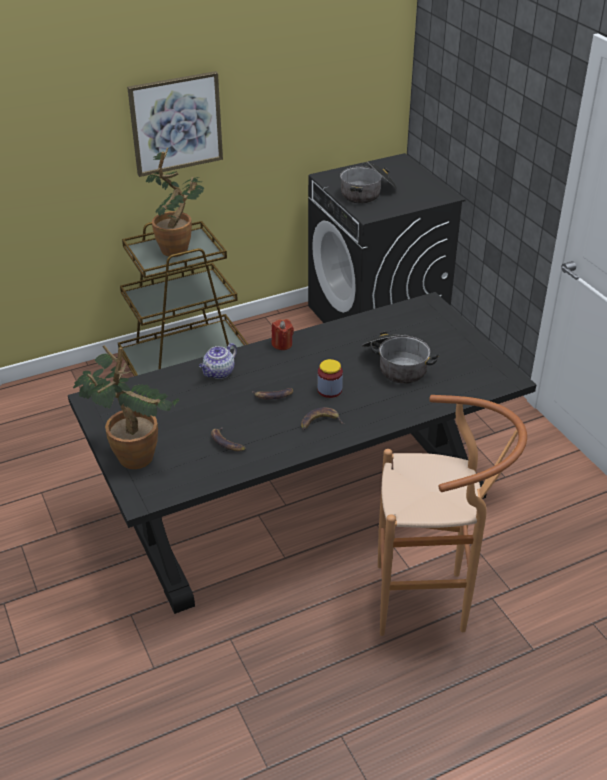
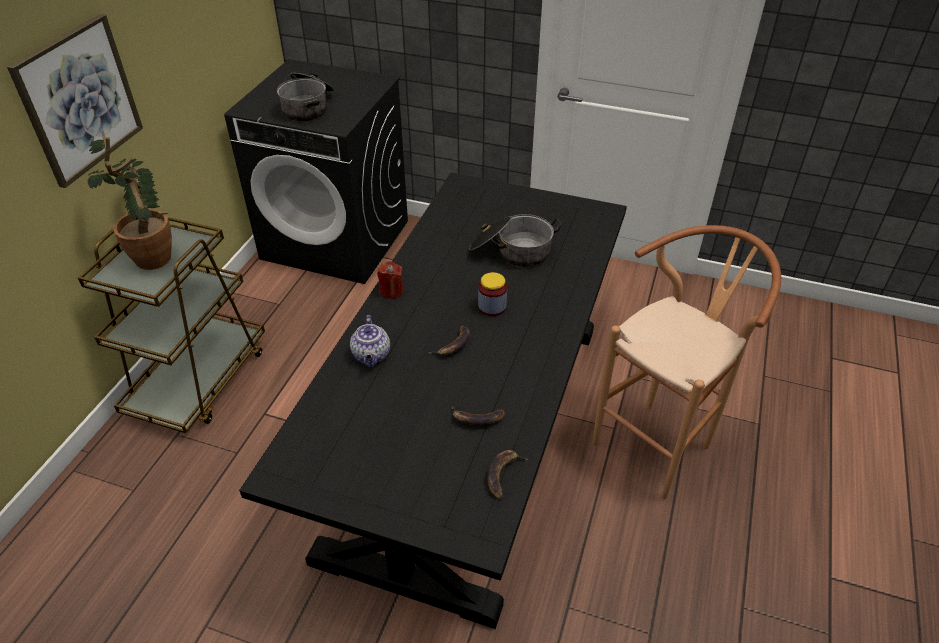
camera: 45 degrees left, 5 degrees up
(131, 452) = (402, 499): potted plant -> none
(320, 421) = (525, 340): banana -> banana (503, 475)

